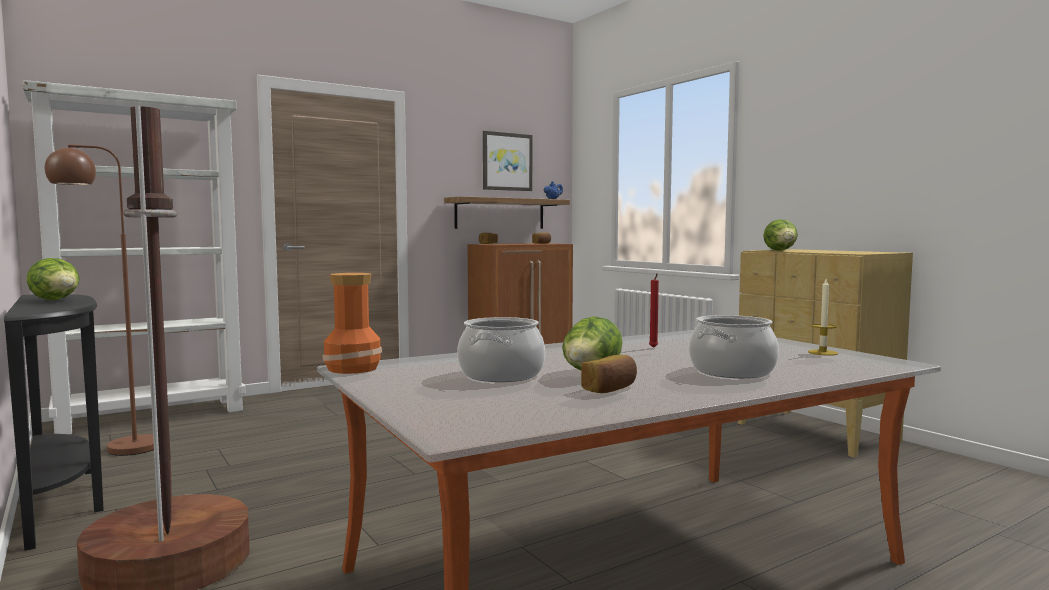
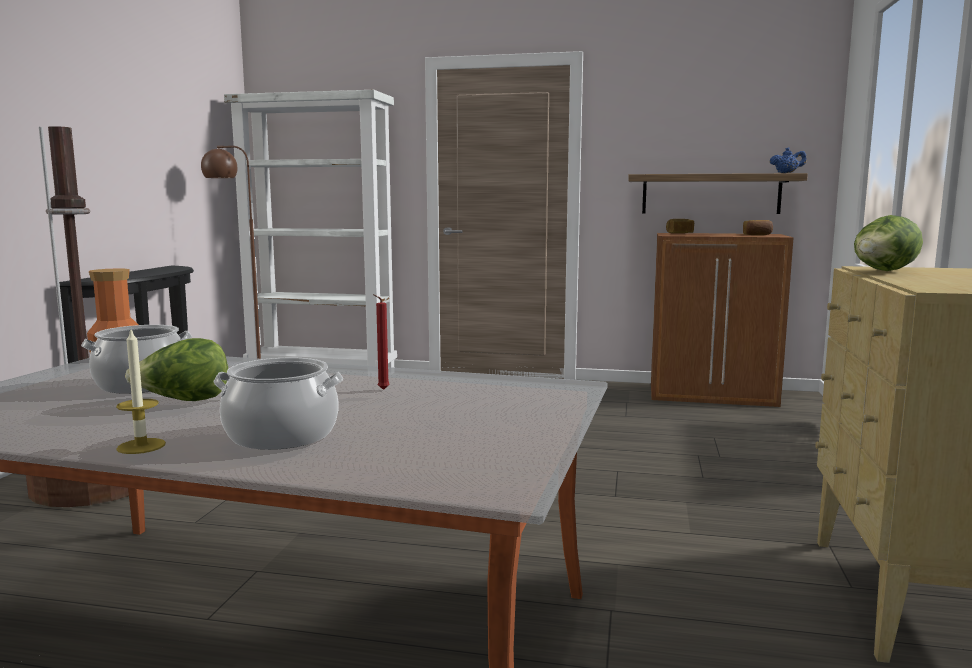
camera: 45 degrees right, 5 degrees up
(57, 300) = (148, 272): lettuce -> none
(507, 161) = (726, 124): picture -> none
(610, 389) = (113, 419): bread -> none
(822, 352) = (505, 445): candle -> candle (141, 446)

